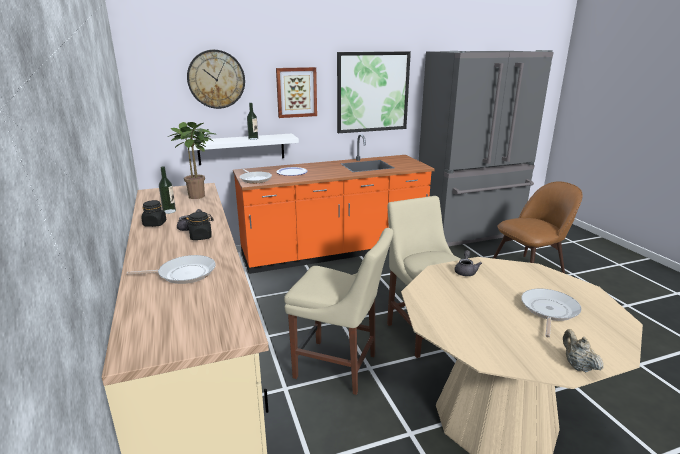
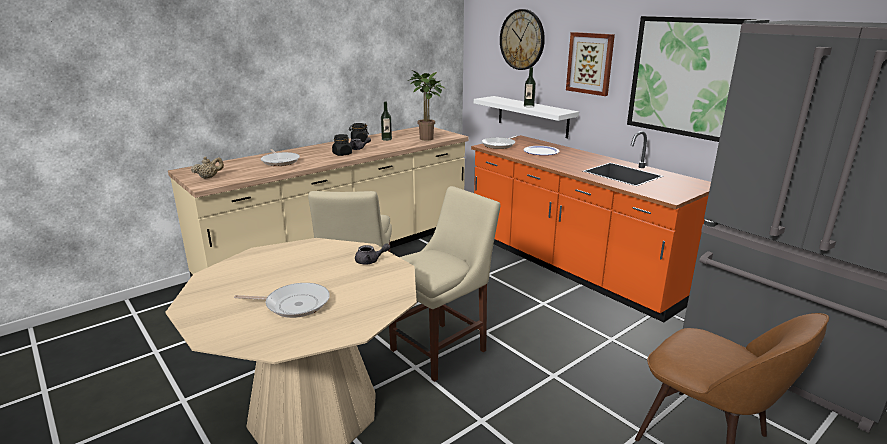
camera: 70 degrees right, 0 degrees up
(577, 366) = (194, 315): beige teapot -> beige teapot (209, 177)

